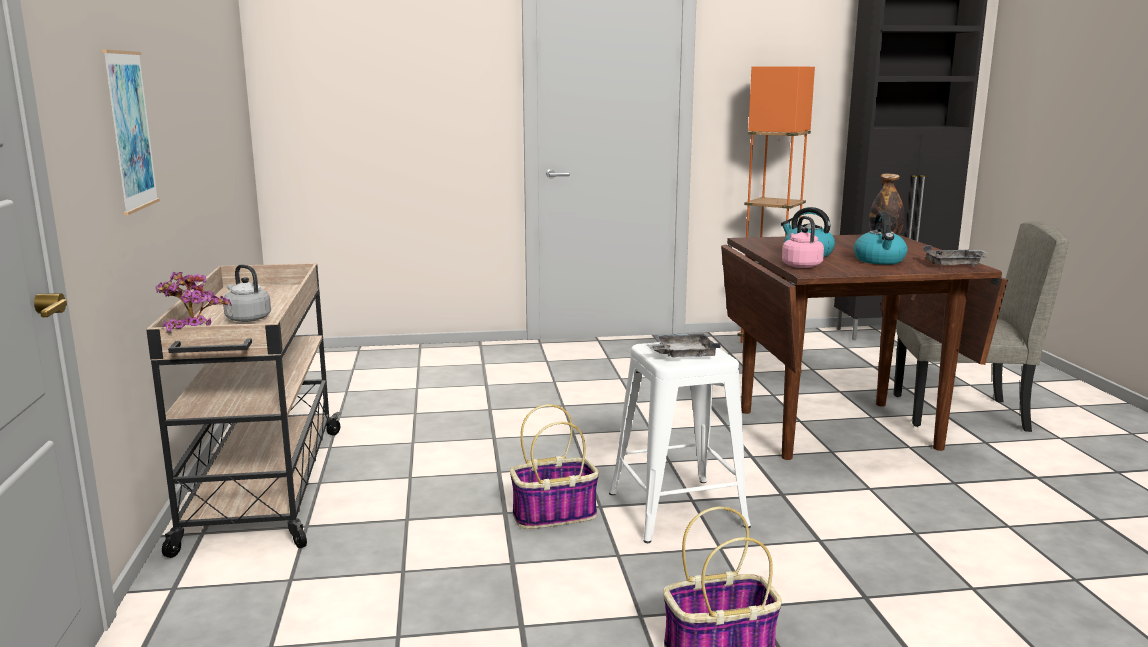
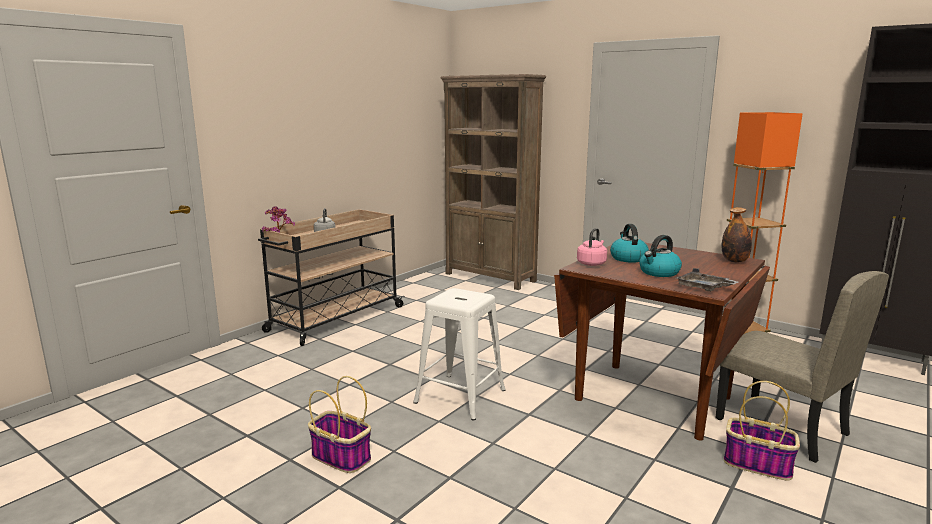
camera: 45 degrees right, 0 degrees up
(130, 131) = (286, 142): picture -> none
(381, 356) = (490, 277): none -> brown bookcase
(555, 514) = (406, 374): basket -> basket (758, 464)
(682, 354) = (455, 299): grey tray -> none

